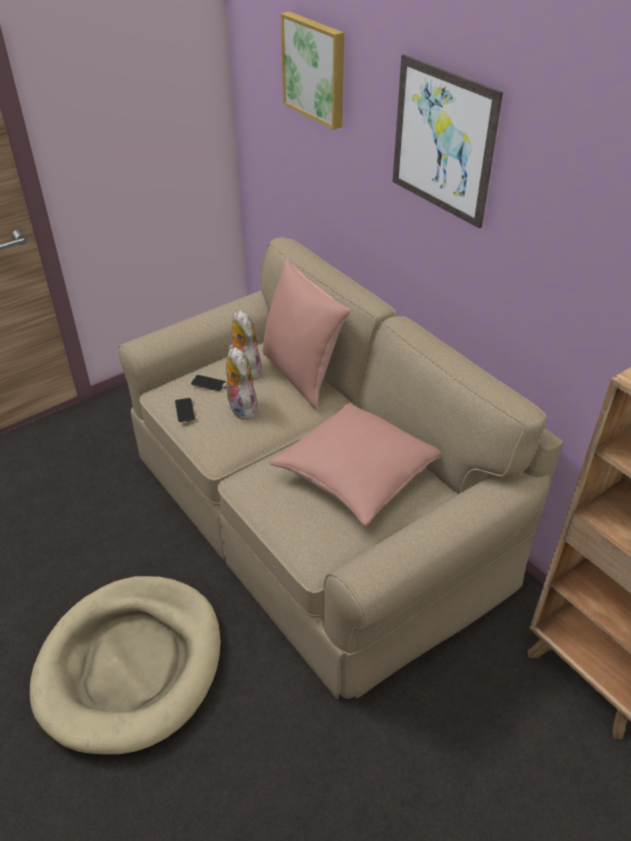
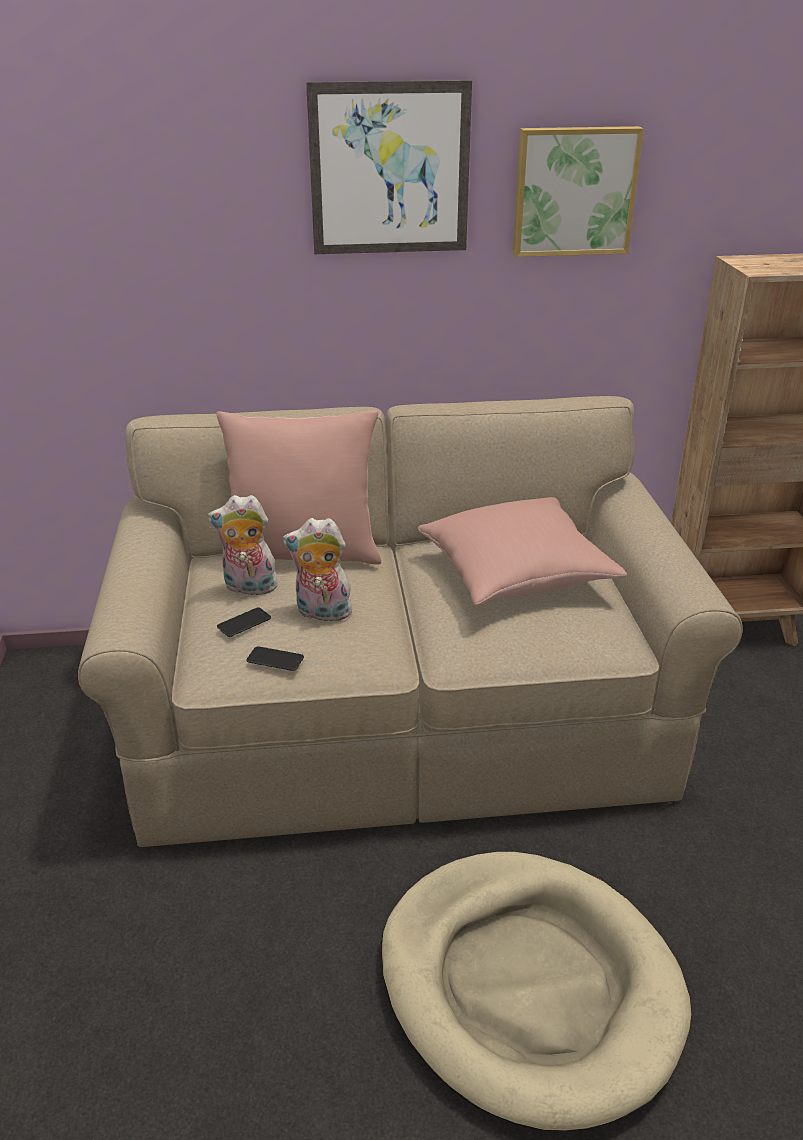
camera: 60 degrees left, 10 degrees down
(316, 69) = (127, 156): picture -> picture (574, 191)

